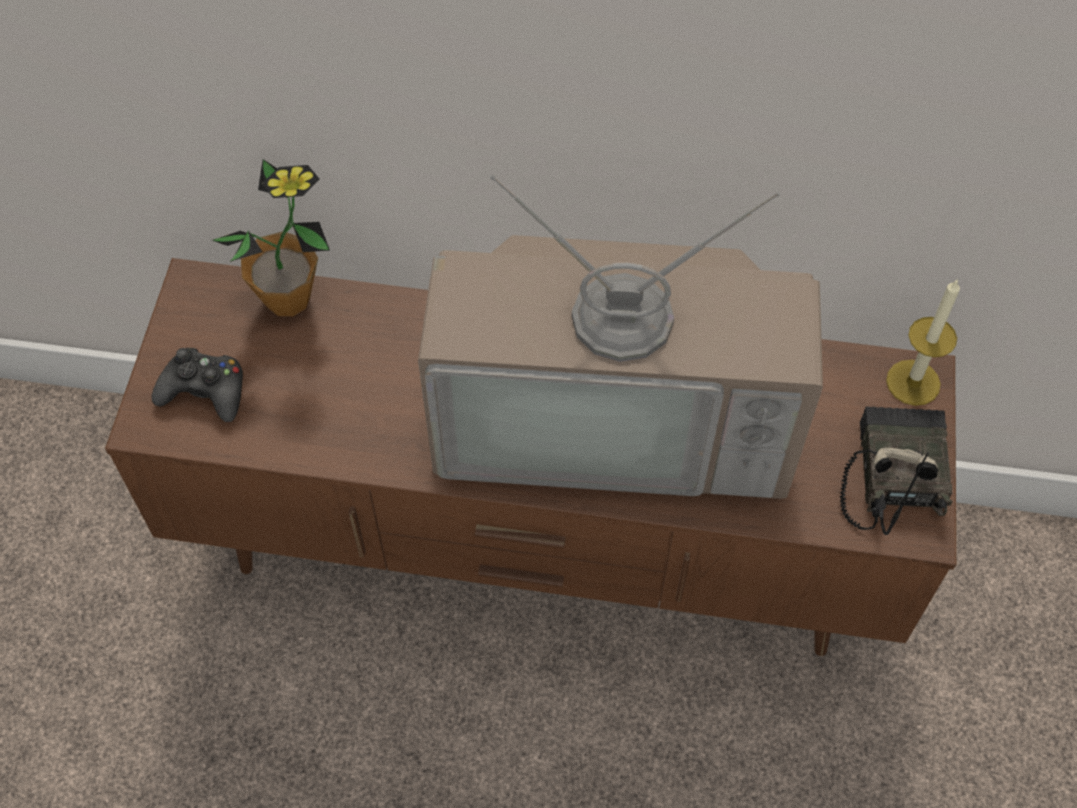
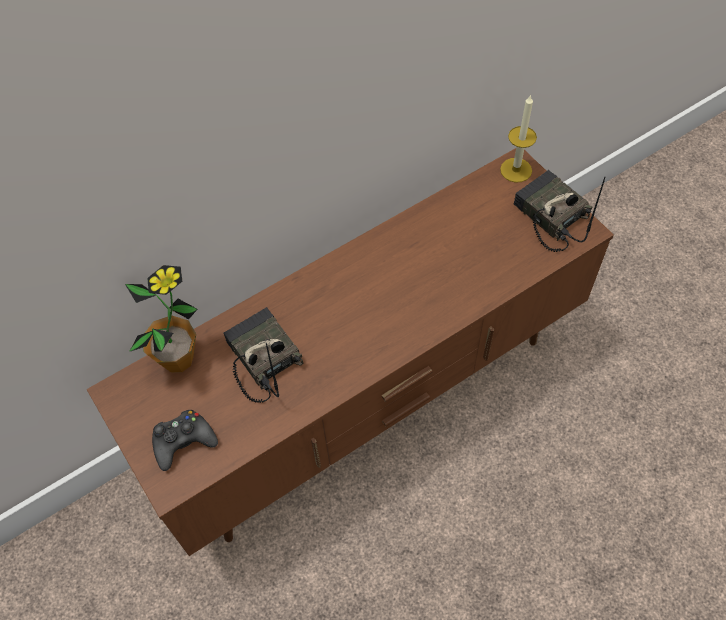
camera: 40 degrees left, 0 degrees up
(370, 369) = (261, 359): none -> radio
(616, 416) = (405, 286): television -> none

